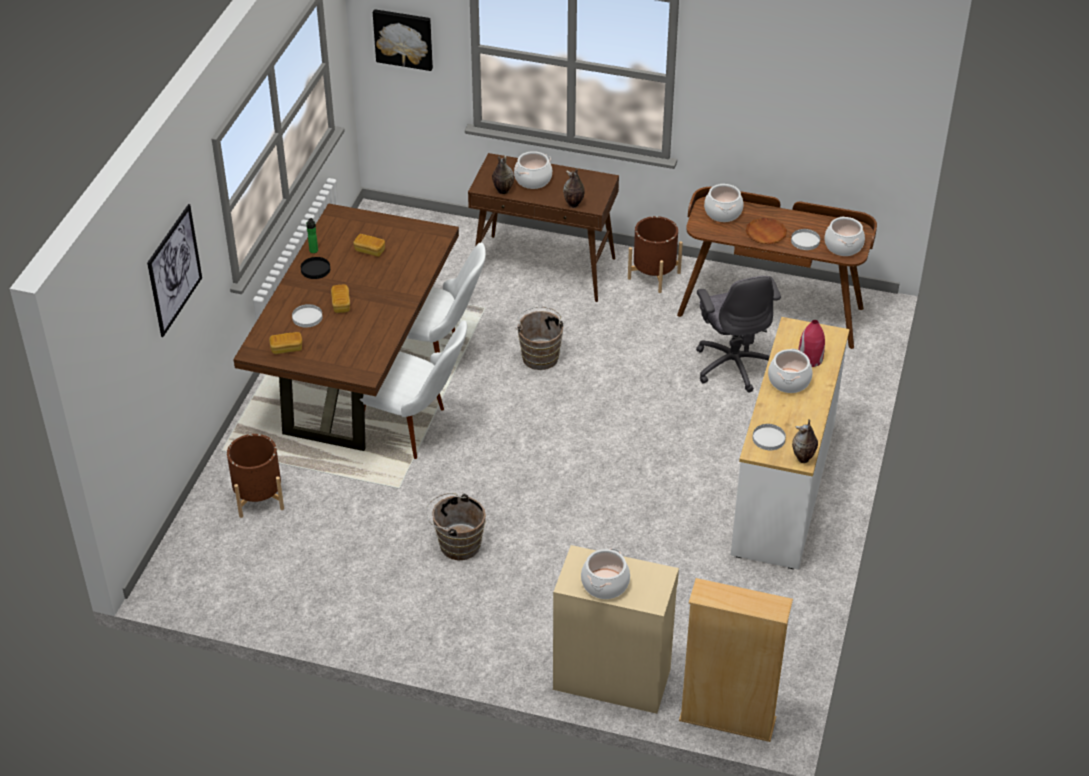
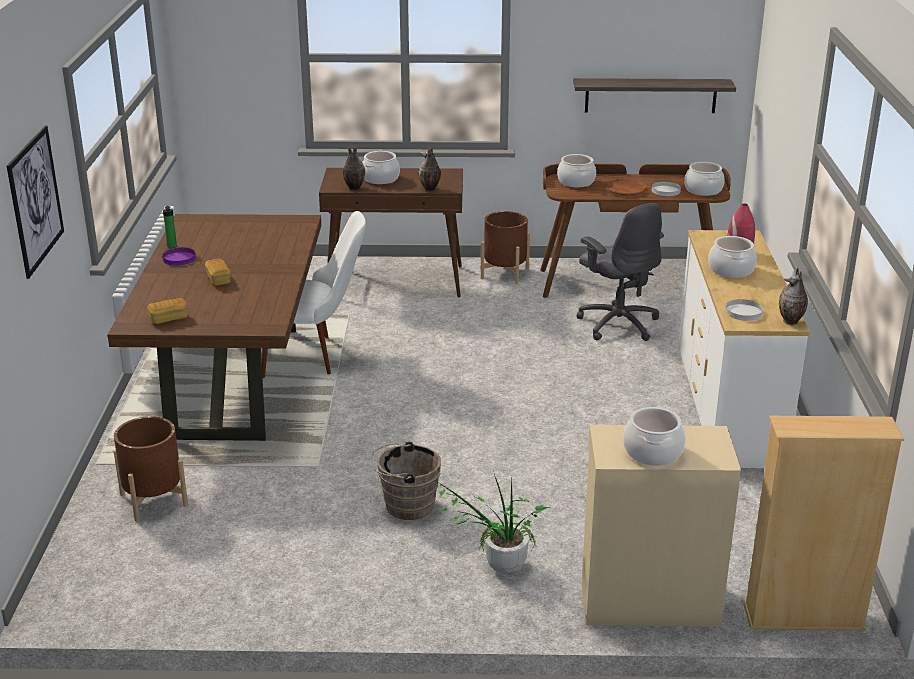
camera: 15 degrees left, 15 degrees down
(307, 317) = (183, 293): white plate -> none
(315, 269) = (179, 258): black plate -> purple plate
(370, 250) = (234, 239): bread -> none
(404, 38) = (229, 59): picture -> none
(416, 430) = (316, 415): white chair -> none
(506, 621) = (497, 567): none -> potted plant
(540, 355) = (422, 341): brown bucket -> none
(814, 134) = (650, 95): none -> shelf

